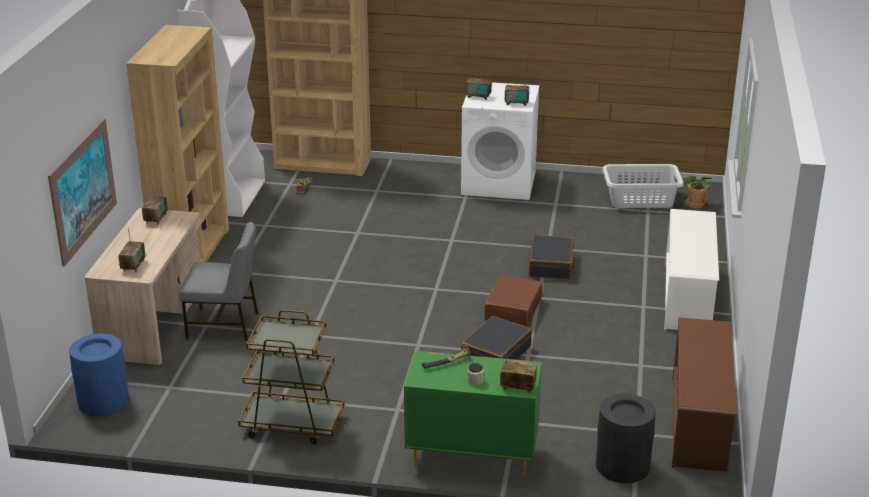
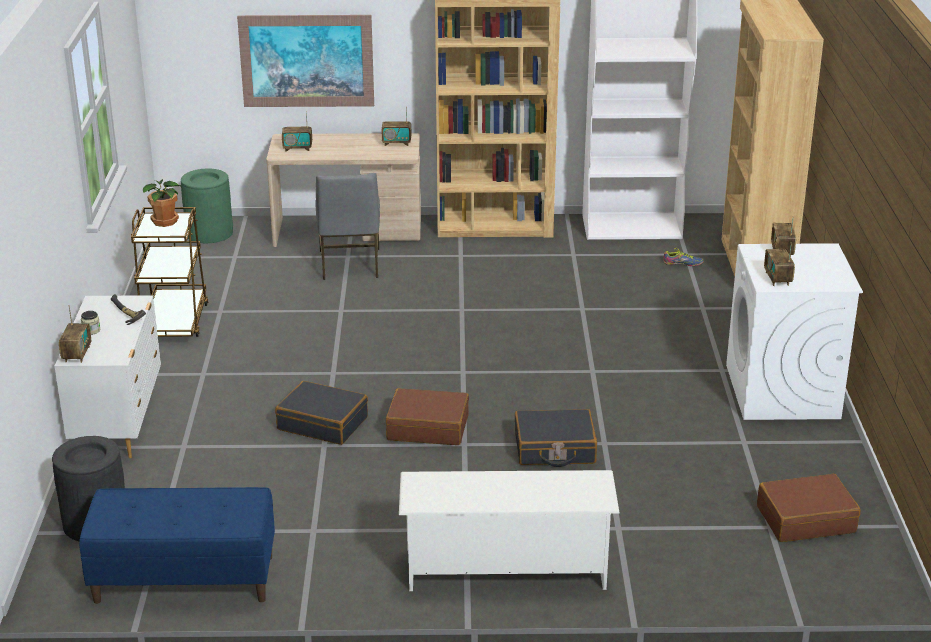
camera: 80 degrees right, 0 degrees up
(103, 401) = (209, 233): blue trash can -> green trash can
(471, 456) = (119, 423): green dresser -> white dresser
(641, 200) = (805, 519): grey laundry basket -> brown suitcase
(695, 204) = (824, 576): potted plant -> potted plant (166, 221)
(698, 423) = (183, 579): brown shoe rack -> blue bench

